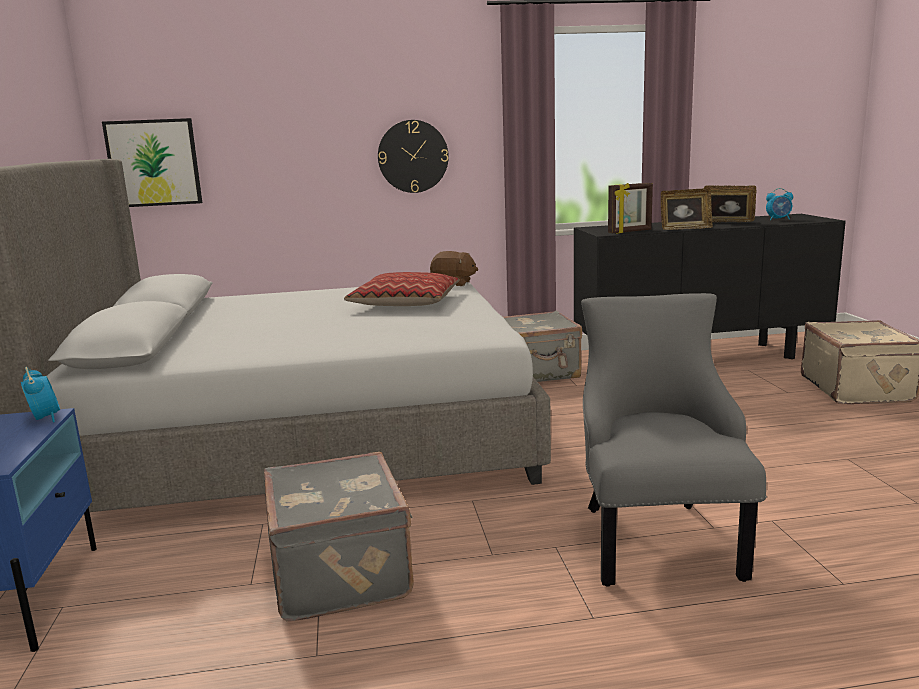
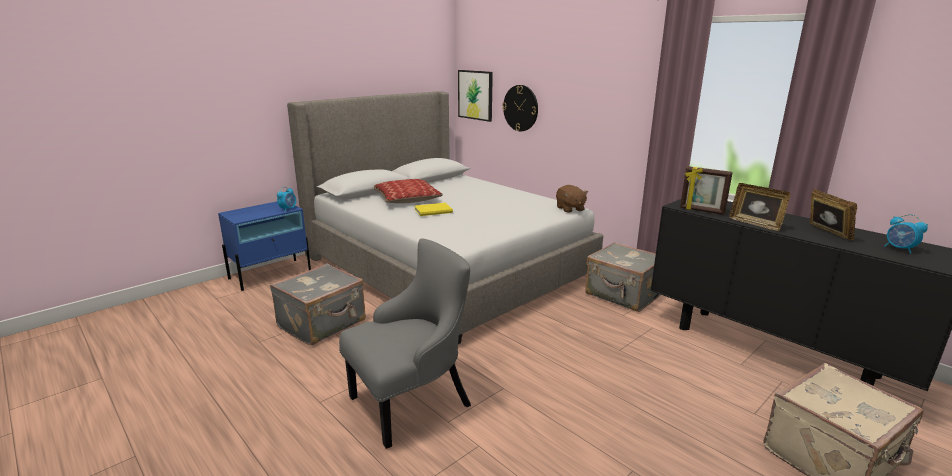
camera: 55 degrees right, 5 degrees up
(336, 326) = (432, 210): none -> yellow book
(405, 303) = (504, 210): pillow -> pillow (407, 199)
(413, 156) = (599, 112): wall clock -> wall clock (520, 108)

